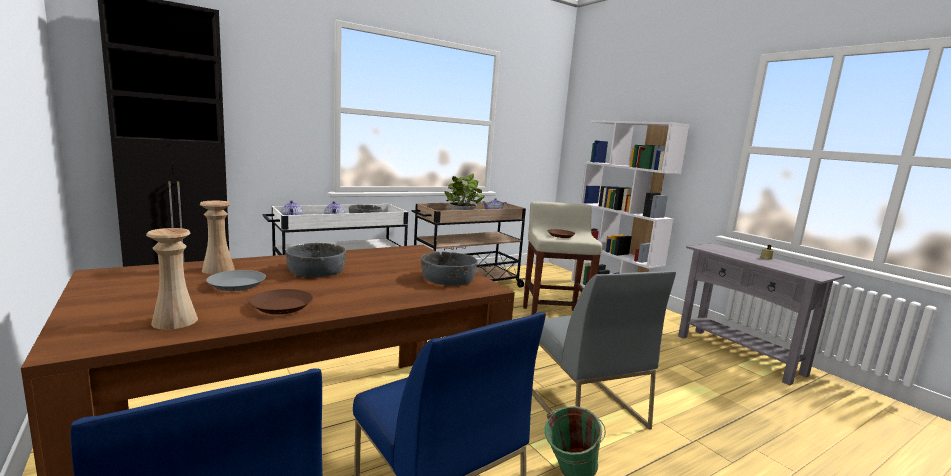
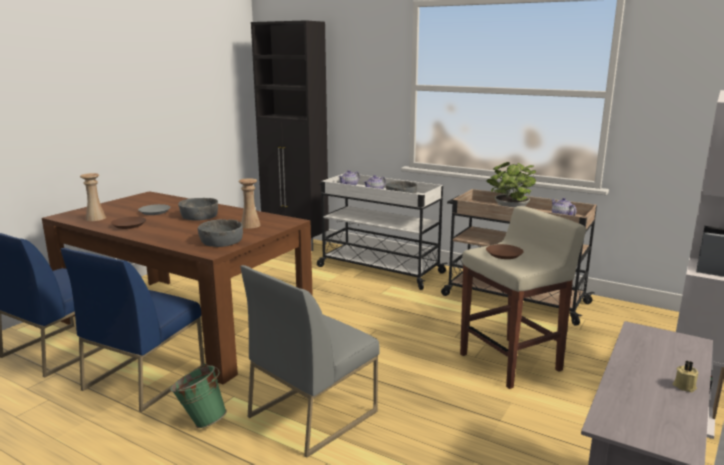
camera: 65 degrees right, 5 degrees up
(218, 269) = (176, 204): beige vase -> beige vase (250, 225)

